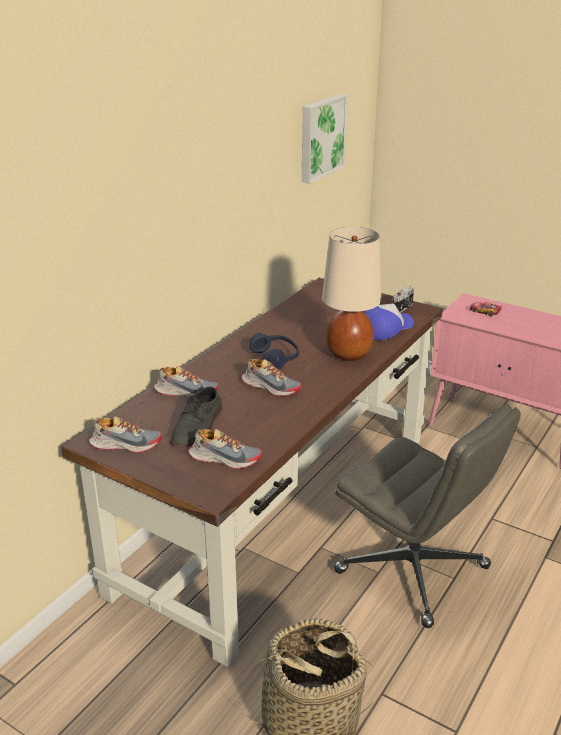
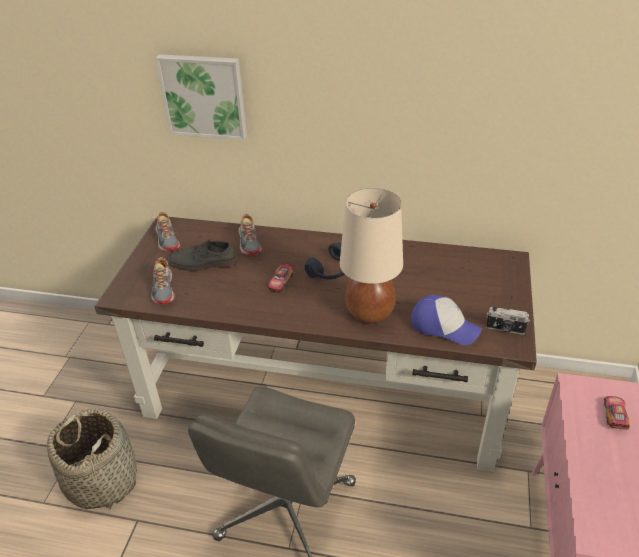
camera: 70 degrees right, 10 degrees up
(271, 387) = (281, 282): shoe -> toy car
(320, 137) = (572, 103): picture -> picture (204, 96)

